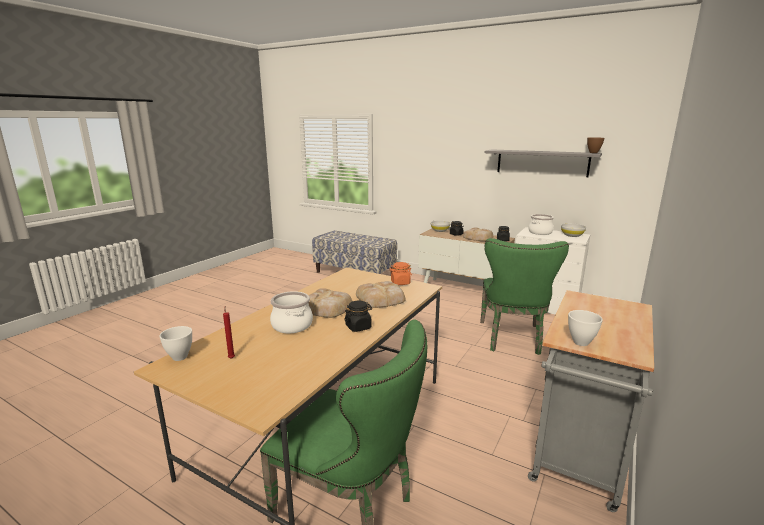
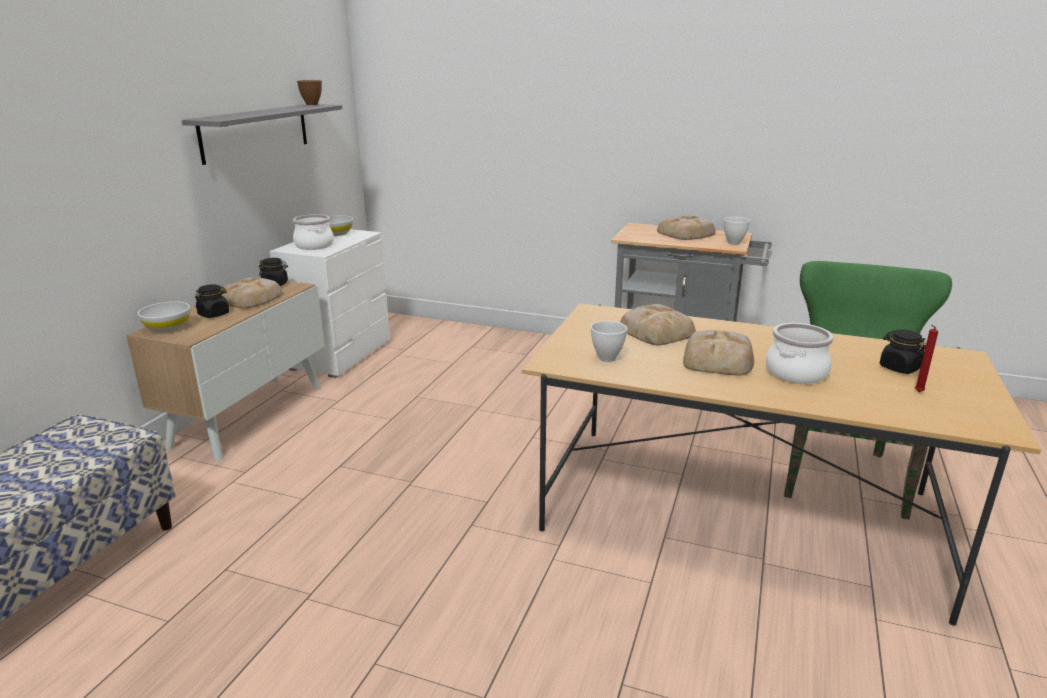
camera: 100 degrees left, 5 degrees up
(180, 357) = (967, 426): white bowl -> white bowl (606, 358)
(358, 327) = (755, 336): black jar -> black jar (899, 368)
(400, 283) = (583, 324): orange jar -> none
(512, 339) = (456, 382): green chair -> none
(613, 325) = (687, 234): none -> bread

